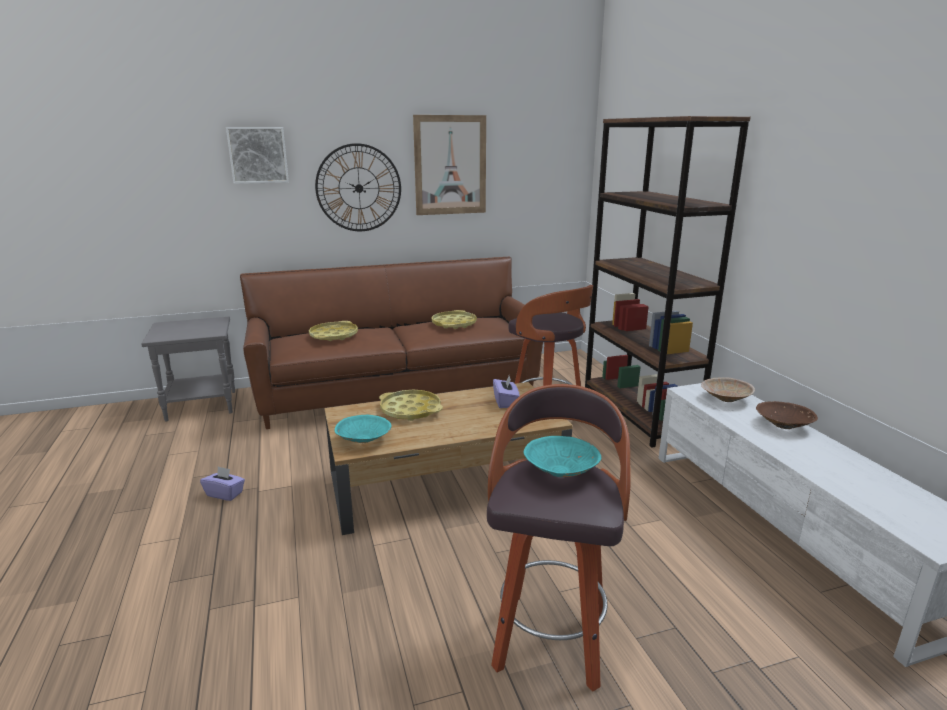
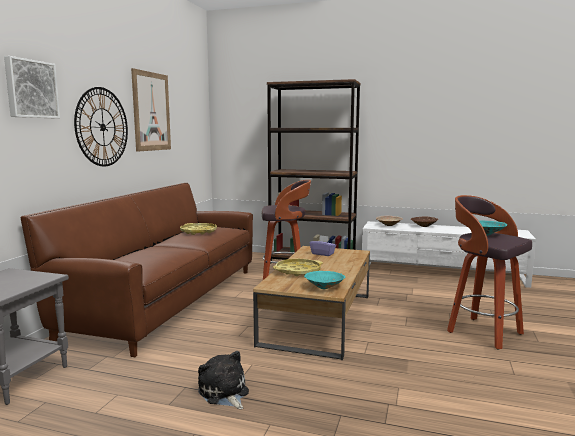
camera: 55 degrees left, 10 degrees down
(225, 494) = (224, 393): purple tissue box -> plush toy
(333, 335) = (143, 255): yellow tray -> none

